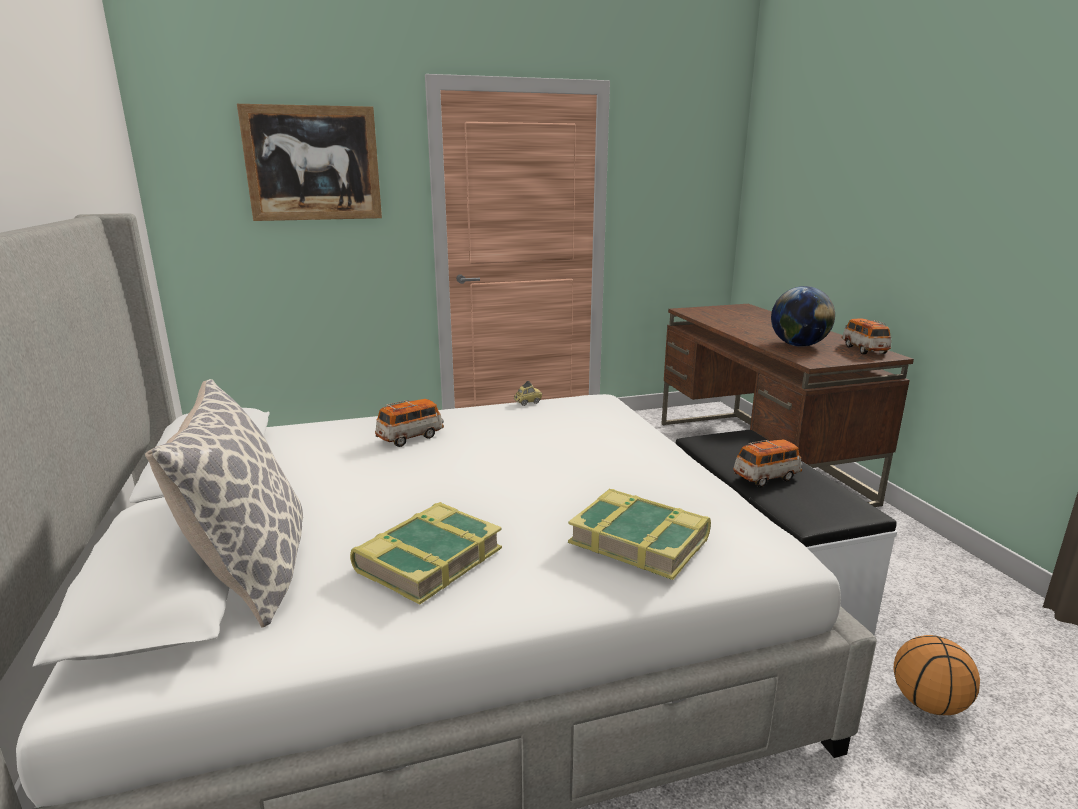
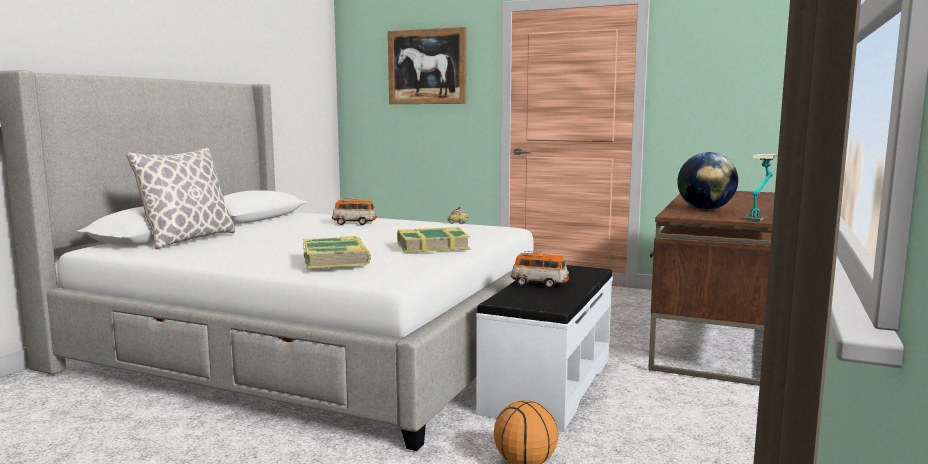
camera: 40 degrees right, 10 degrees down
(427, 559) = (245, 248): book -> book (432, 247)
(864, 349) = (759, 216): toy car -> table lamp

